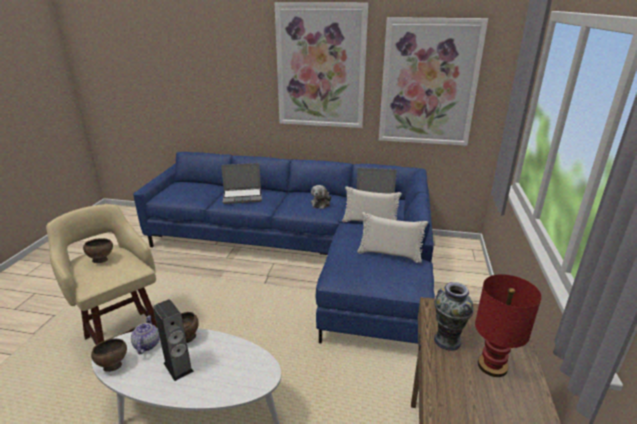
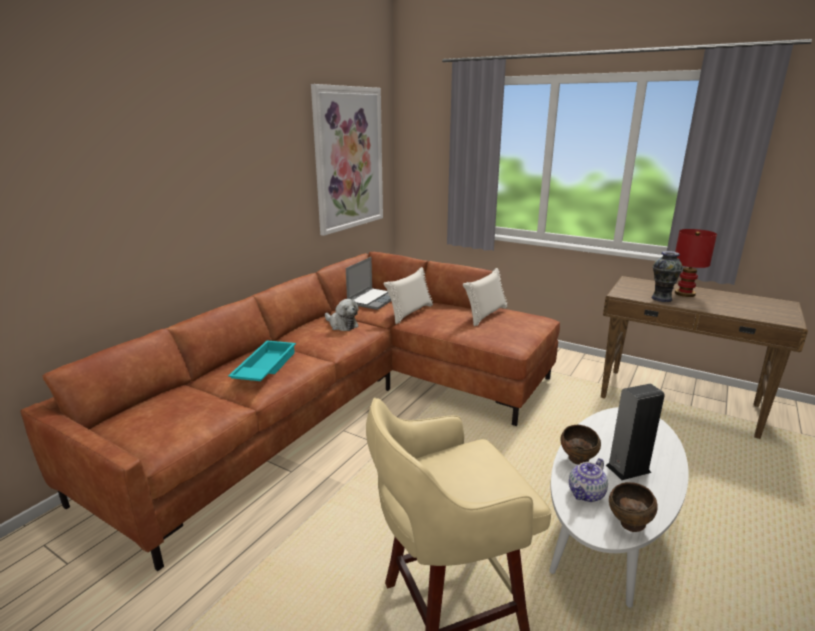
camera: 70 degrees left, 5 degrees down
(101, 260) = (446, 482): brown bowl -> none
(146, 344) = (586, 494): teapot -> teapot turned 60 degrees counterclockwise
(243, 196) = (264, 367): laptop -> turquoise tray
(304, 255) = (344, 404): blue sofa -> brown sofa
(321, 67) = (254, 152): picture -> none

